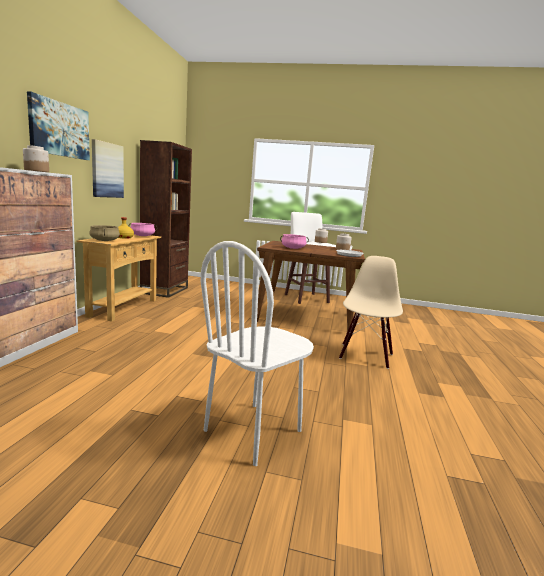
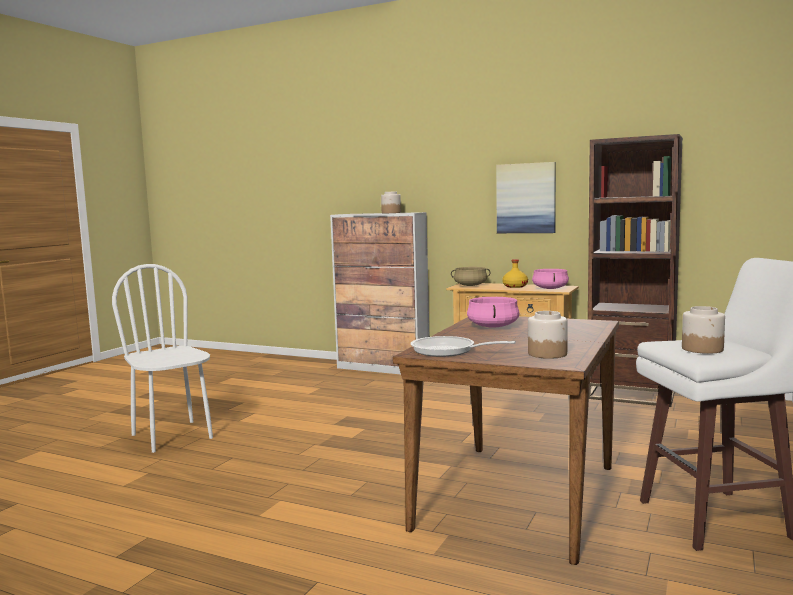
camera: 105 degrees right, 5 degrees down
(59, 129) = (449, 166): picture -> none
(365, 355) = (296, 522): beige chair -> none

